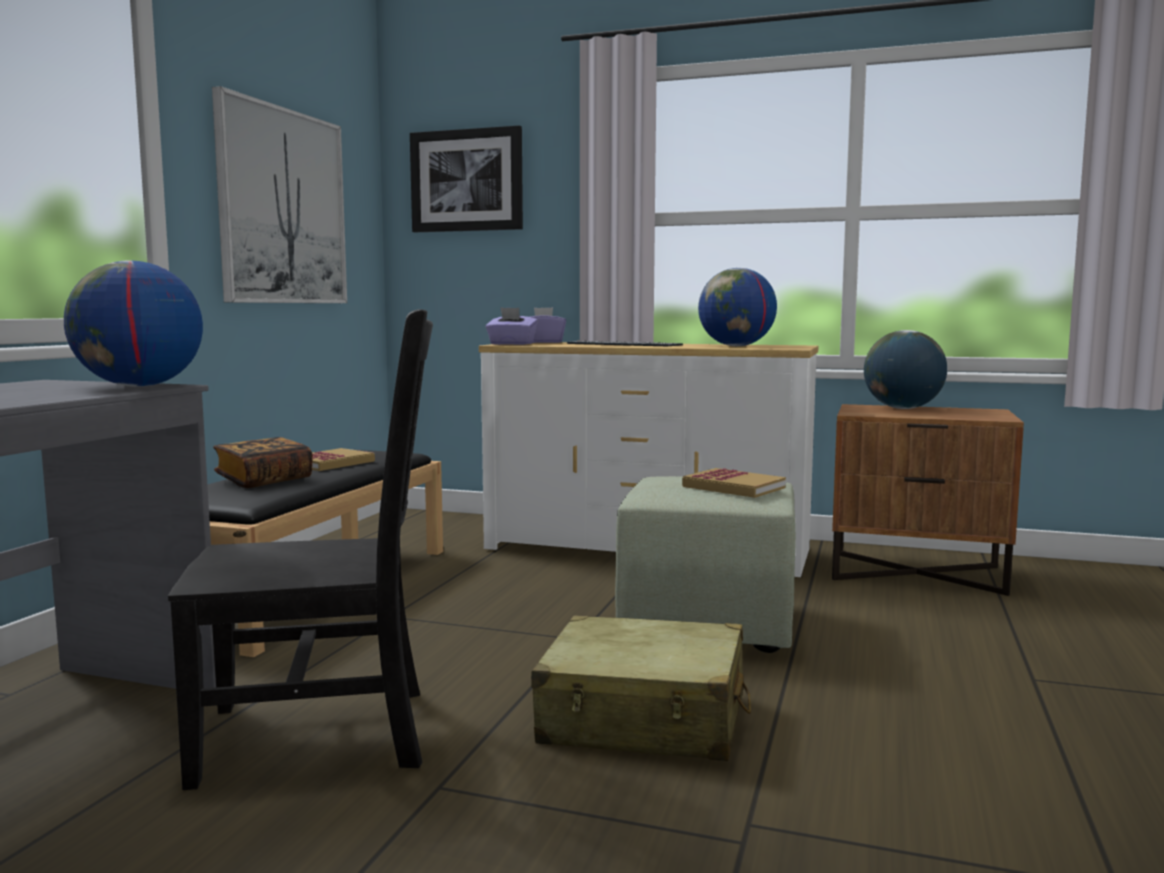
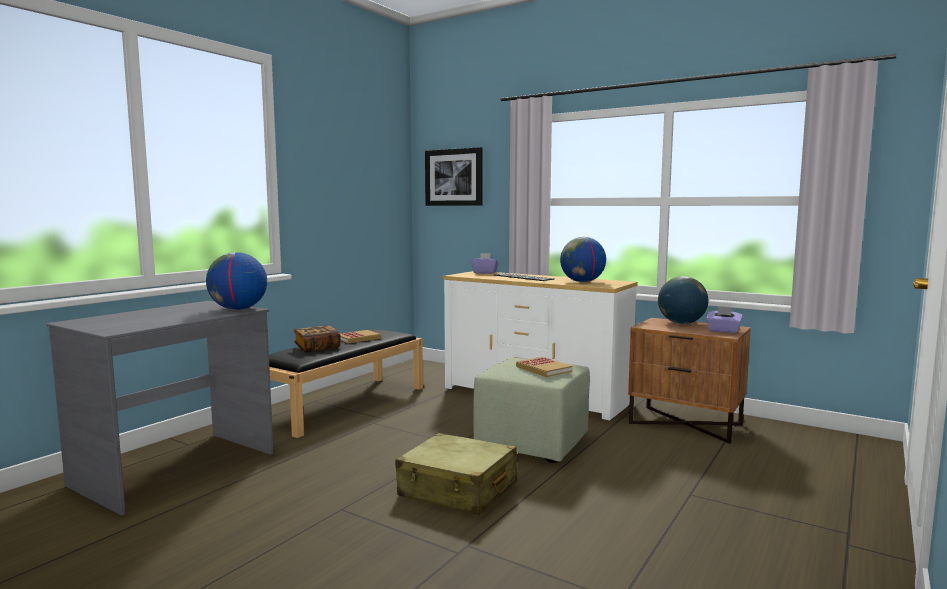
camera: 15 degrees right, 0 degrees up
(283, 207) = (347, 199): picture -> none
(323, 735) = (306, 479): black chair -> none
(511, 344) = (462, 275): purple tissue box -> purple tissue box (723, 331)

